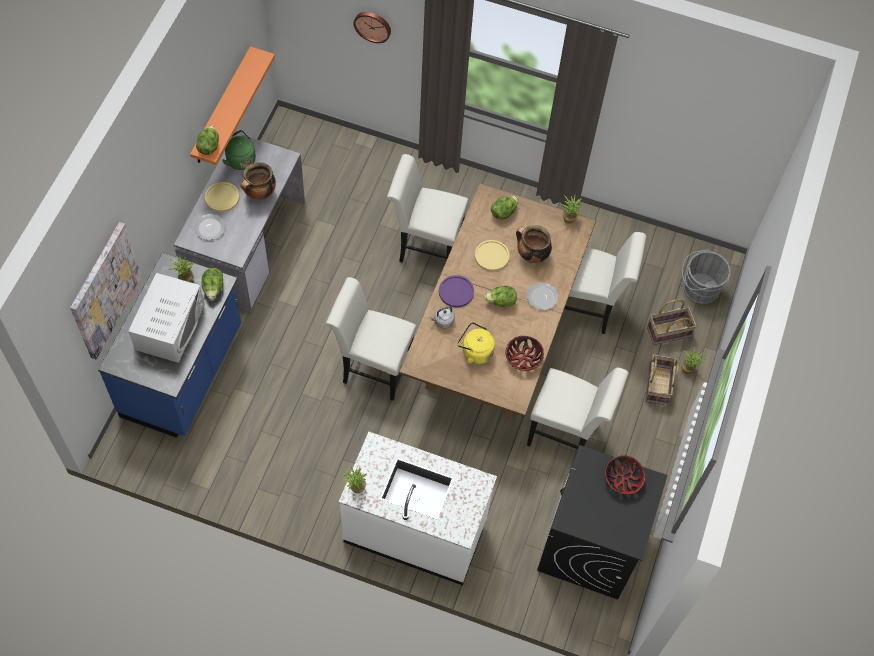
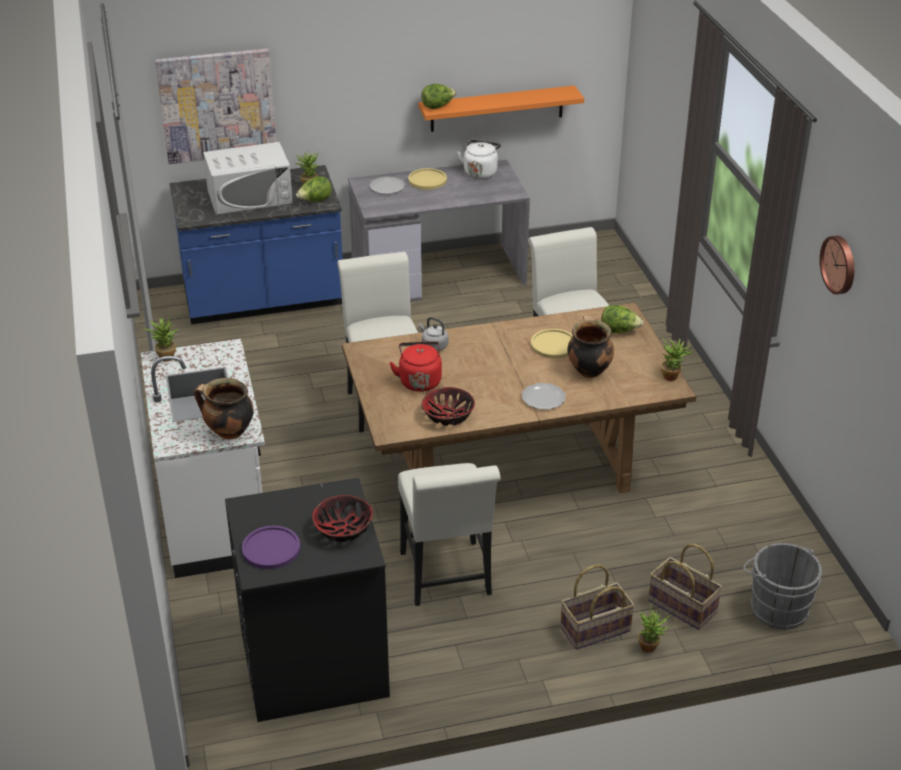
camera: 60 degrees right, 25 degrees down
(239, 159) = (480, 172): green kettle -> white kettle
(259, 194) = (455, 195): cooking pot -> cooking pot (228, 432)
(373, 26) = (674, 104): wall clock -> wall clock (840, 264)
(456, 292) = (480, 340): purple plate -> purple plate (271, 548)
(475, 351) = (419, 380): yellow kettle -> red kettle
(501, 302) = (503, 373): lettuce -> none
(589, 308) = (635, 524): white chair -> none

